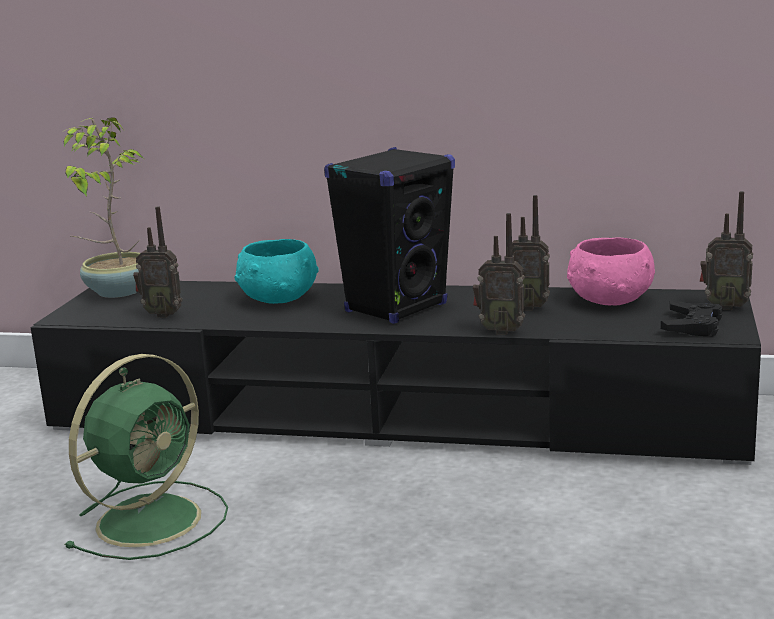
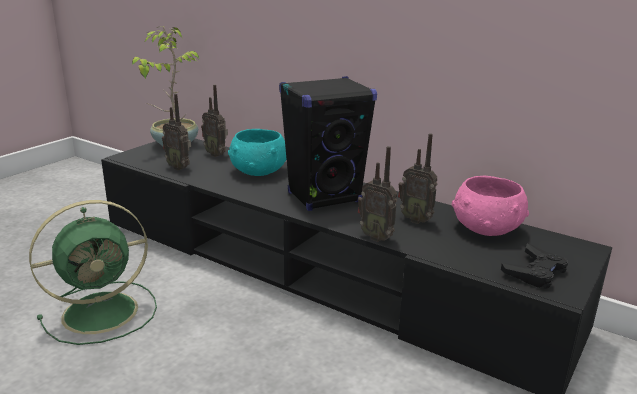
camera: 20 degrees right, 5 degrees up
(724, 306) = (578, 259): radio -> radio (216, 154)

